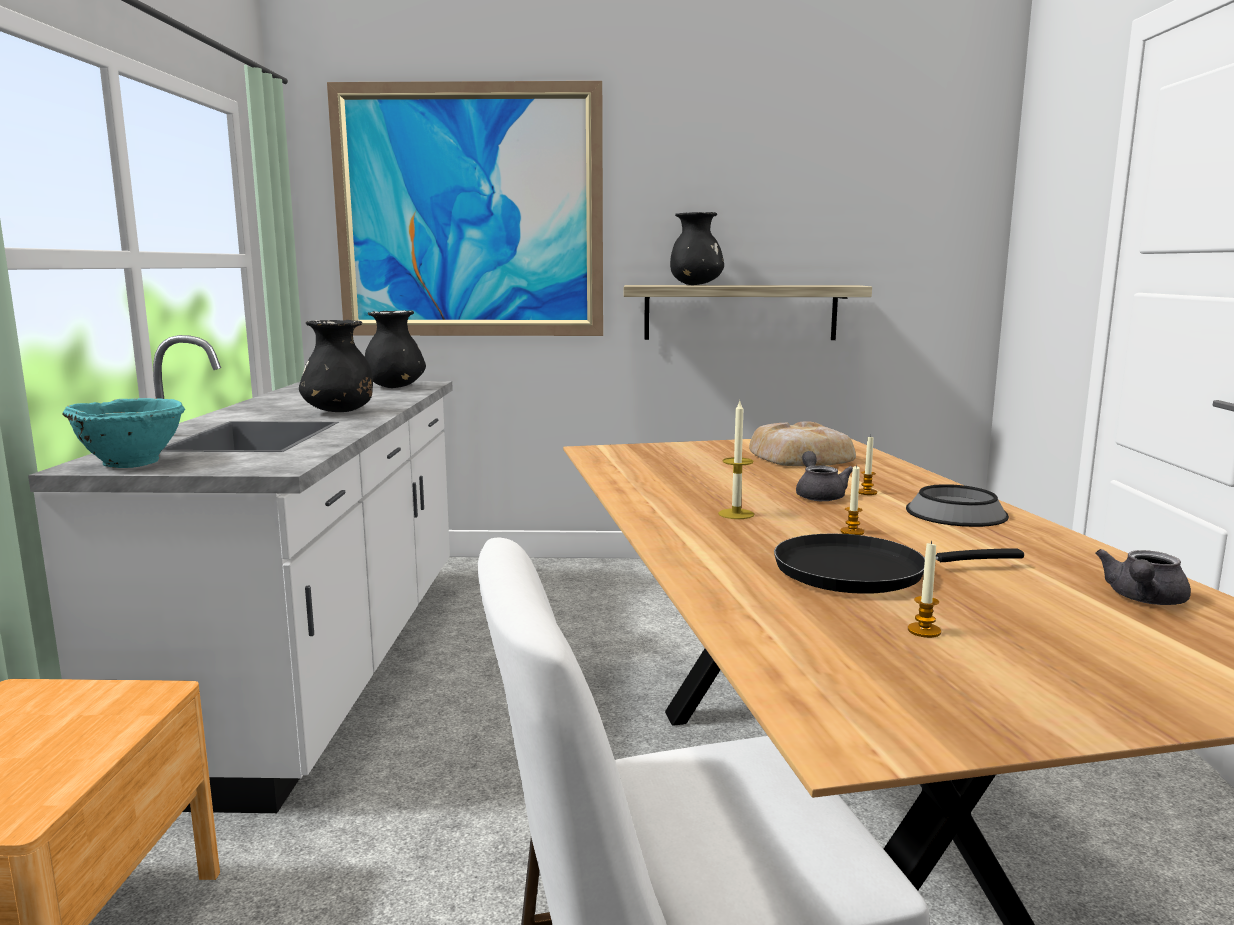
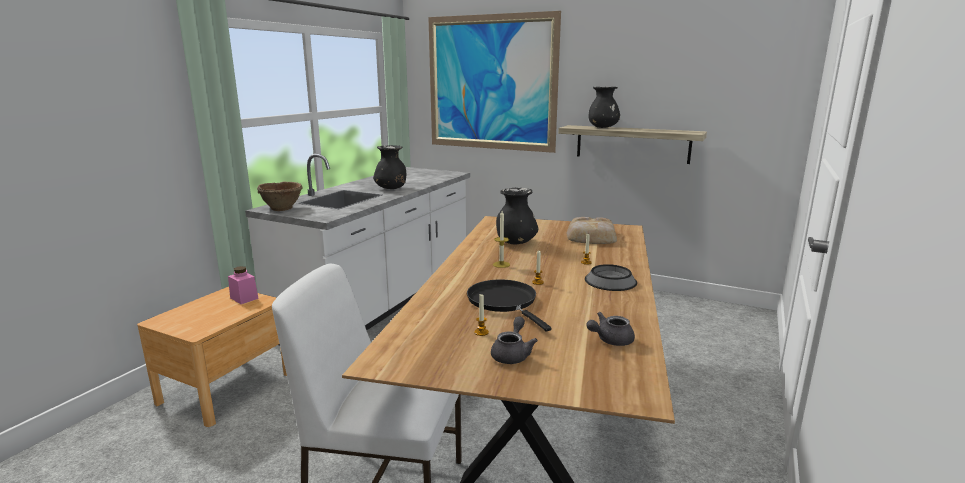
camera: 25 degrees right, 5 degrees up
(82, 699) = (244, 298): none -> pink jar
(132, 462) = (282, 208): turquoise bowl -> brown bowl
(395, 387) = (438, 175): black vase -> black vase (515, 242)
(819, 495) = (559, 260): grey teapot -> grey teapot (512, 354)
(860, 572) = (504, 302): black frying pan -> black frying pan turned 45 degrees clockwise

